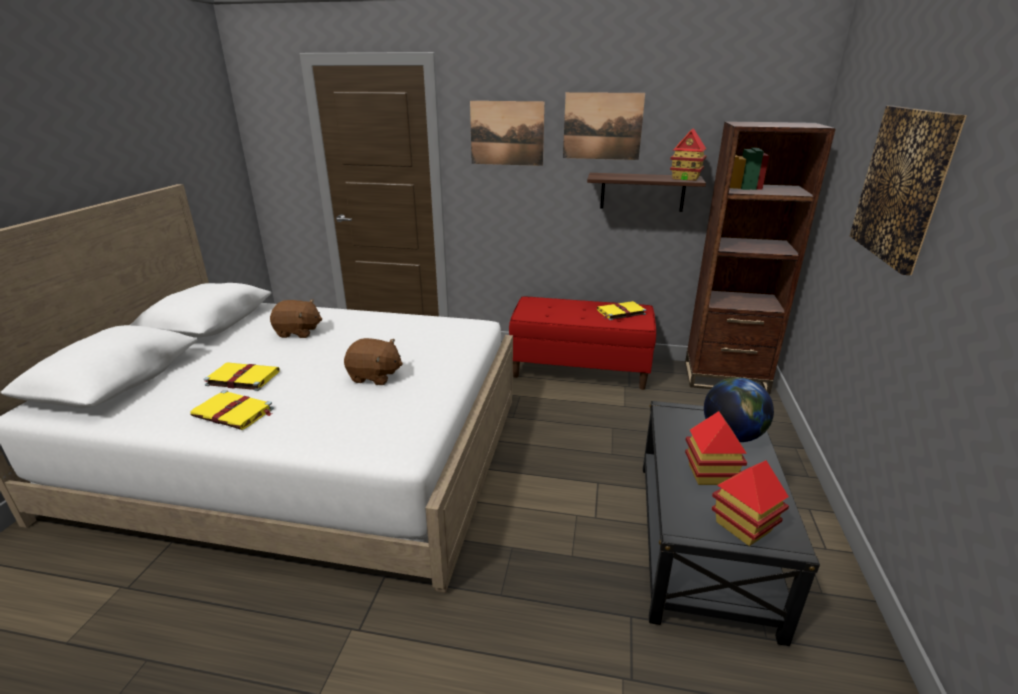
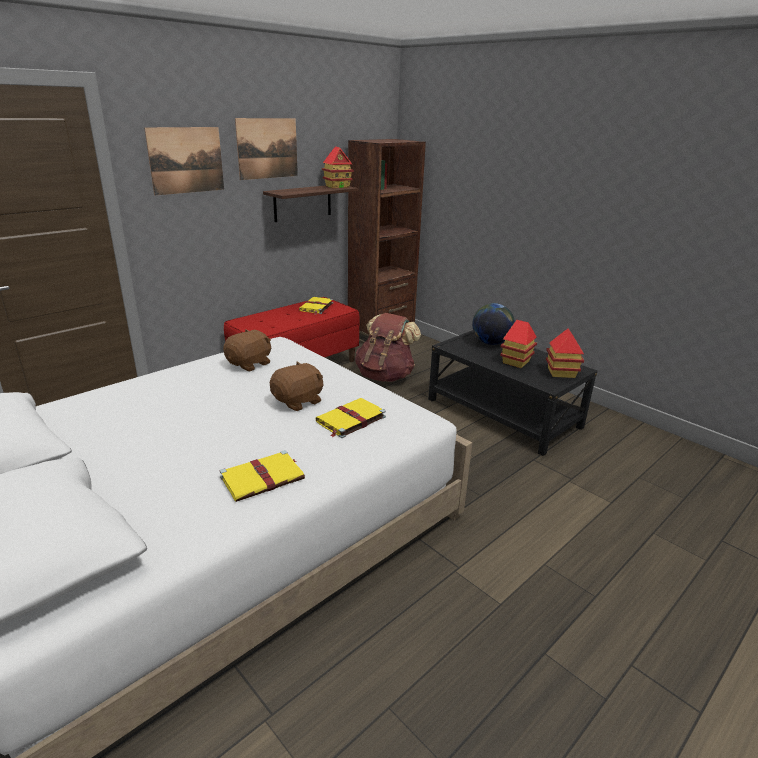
camera: 55 degrees left, 0 degrees up
(241, 378) = (194, 462): yellow book -> yellow book (350, 420)
(298, 332) = (139, 412): brown plush toy -> brown plush toy (250, 364)
(647, 420) = (385, 376): none -> brown backpack
(902, 186) = (509, 172): picture -> none

